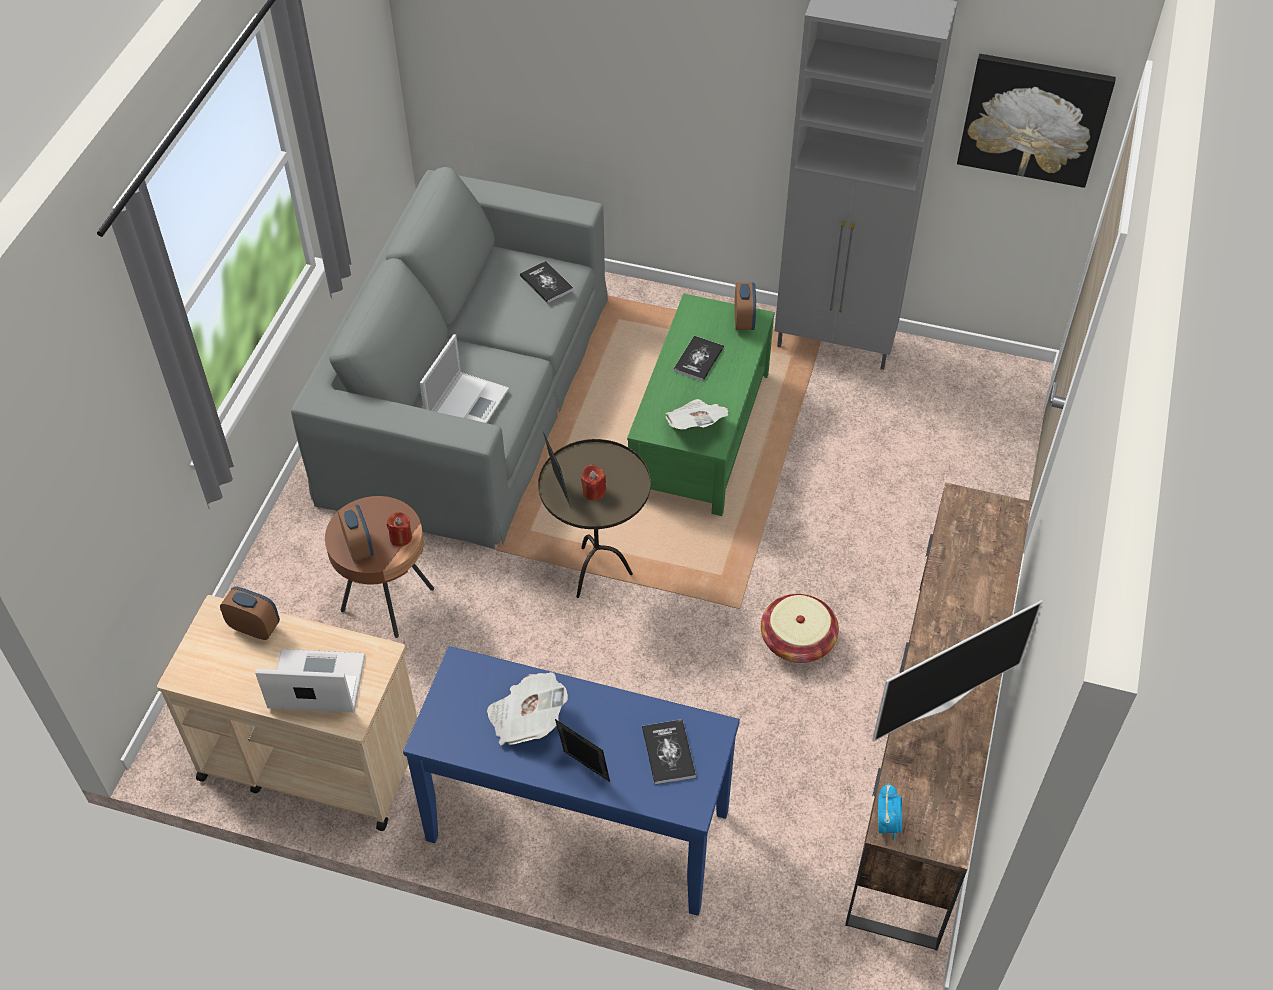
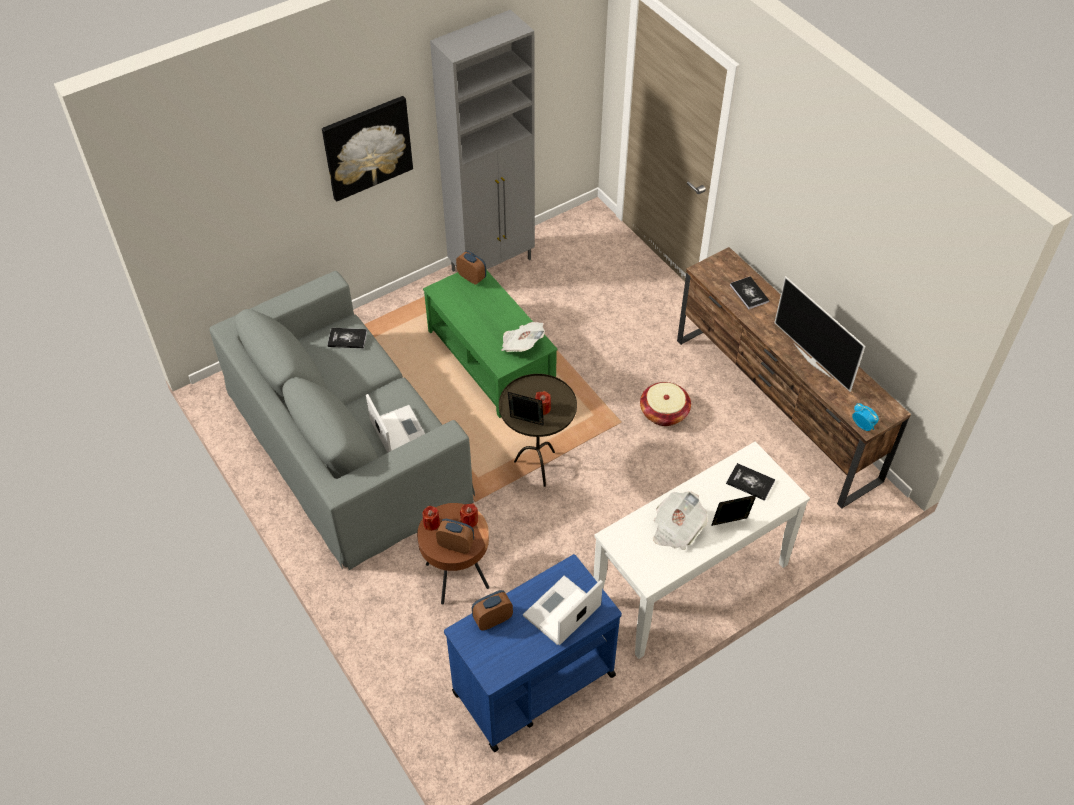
camera: 50 degrees left, 0 degrees up
(310, 759) = (532, 684): beige cart -> blue cart
(368, 508) = (431, 523): none -> red candle
(577, 827) = (691, 582): blue console table -> white console table
(698, 359) = (477, 313): book -> book (749, 293)
(940, 703) = (813, 360): television -> television turned 135 degrees clockwise
(1034, 119) = (560, 56): picture -> picture (367, 147)

